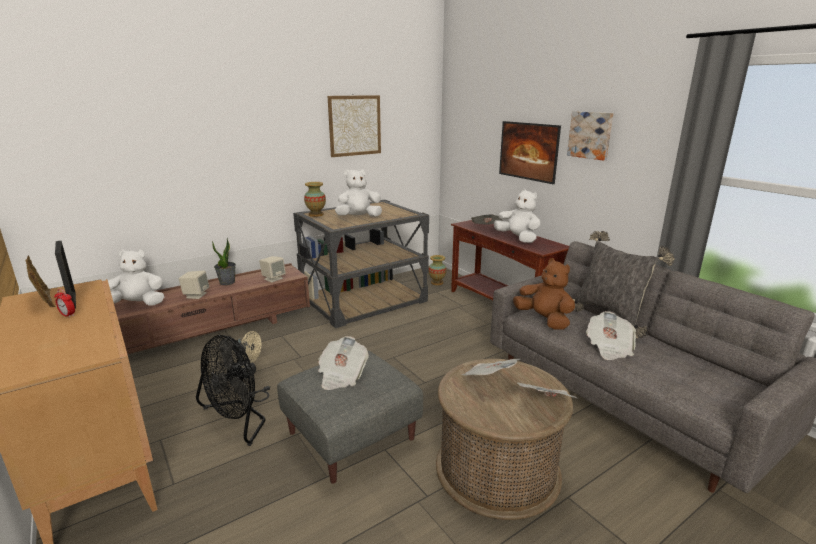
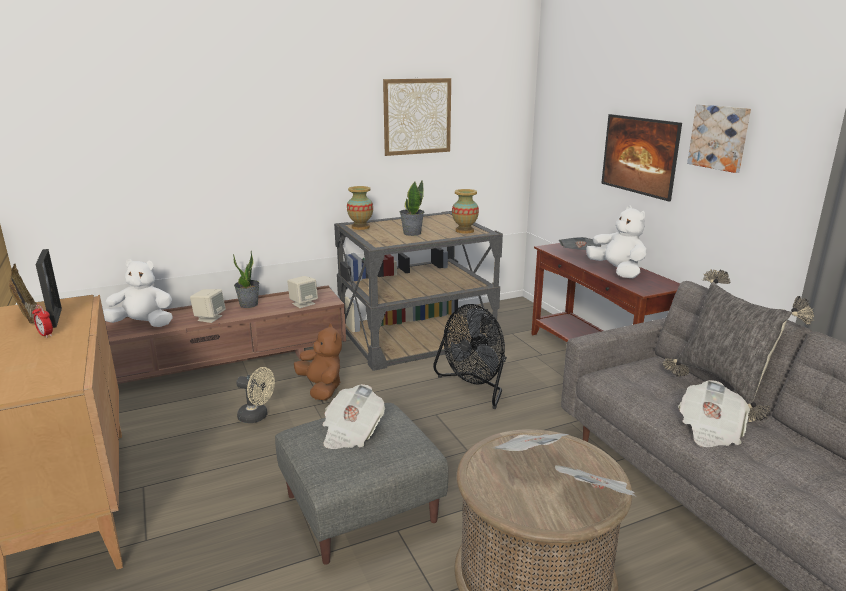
camera: 10 degrees right, 0 degrees up
(240, 416) = (236, 468): black fan -> black fan (475, 385)
(358, 217) = (412, 233): white plush toy -> potted plant
(437, 282) = (515, 321): vase -> vase (464, 231)
(544, 320) = (630, 384): brown plush toy -> brown plush toy (321, 388)

